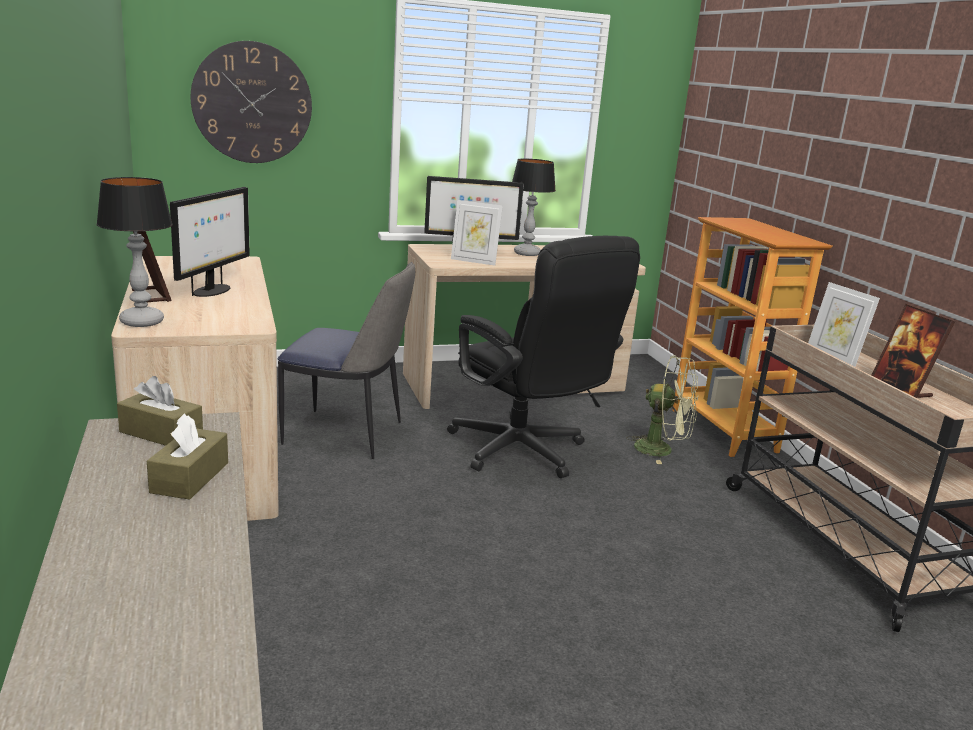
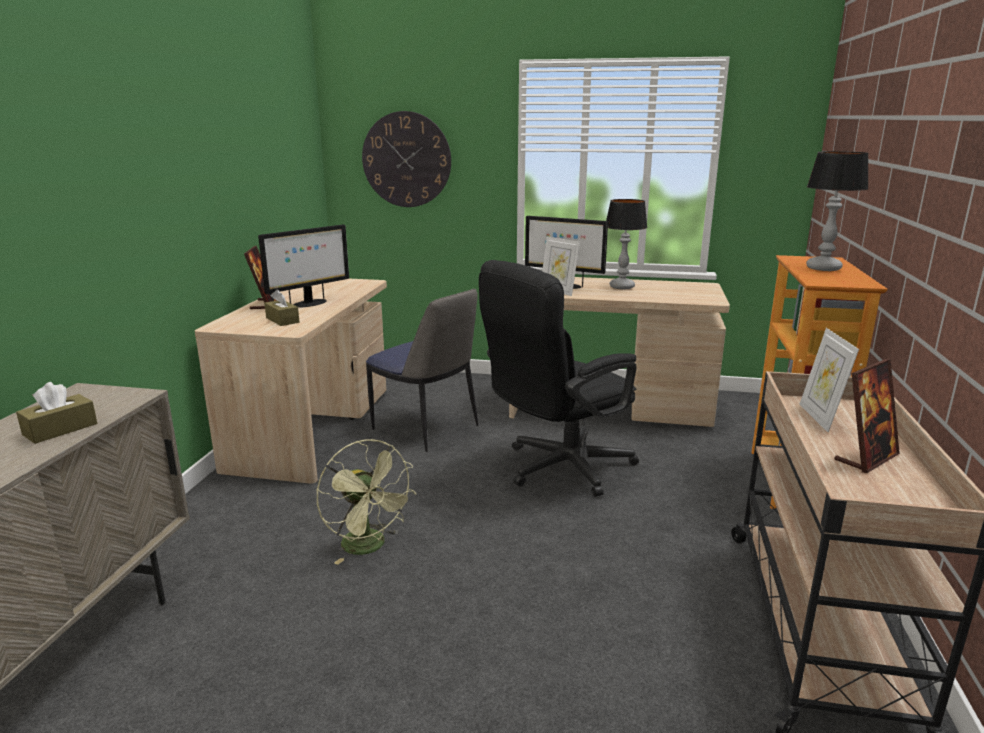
camera: 30 degrees right, 0 degrees up
(142, 322) = (227, 322): table lamp -> table lamp (823, 268)
(161, 433) = (97, 397): brown tissue box -> brown tissue box (282, 320)
(525, 454) = (558, 469): black office chair -> black office chair turned 60 degrees clockwise
(662, 450) = (698, 489): green fan -> green fan (370, 547)
(901, 388) = (866, 458): picture frame -> picture frame turned 135 degrees counterclockwise

